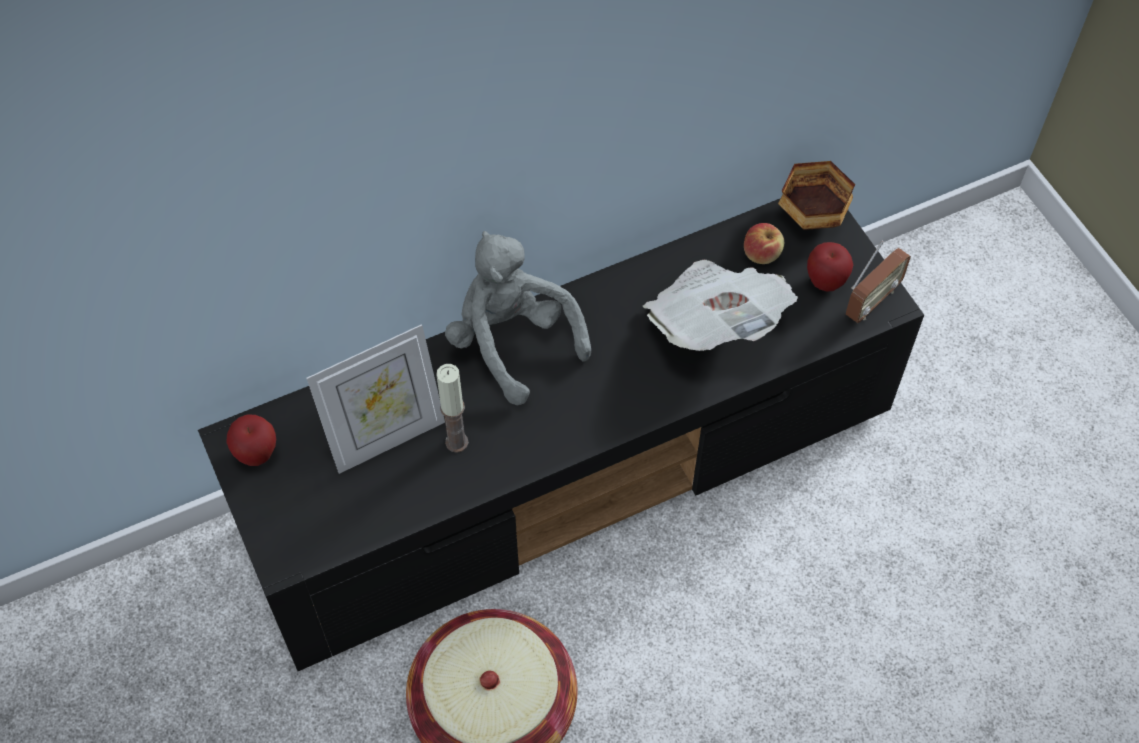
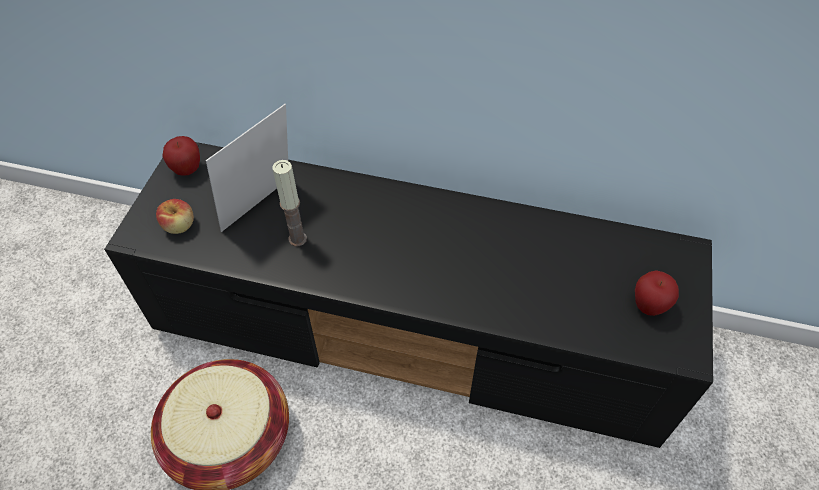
camera: 40 degrees right, 5 degrees down
(386, 438) = (262, 209): picture frame -> picture frame turned 120 degrees clockwise
(512, 342) = (391, 204): grey plush toy -> none
(715, 323) = (537, 280): newspaper -> none
(761, 253) = (615, 257): apple -> apple (179, 225)
(814, 215) = (680, 257): bowl -> none
(872, 301) = (675, 343): radio -> none

